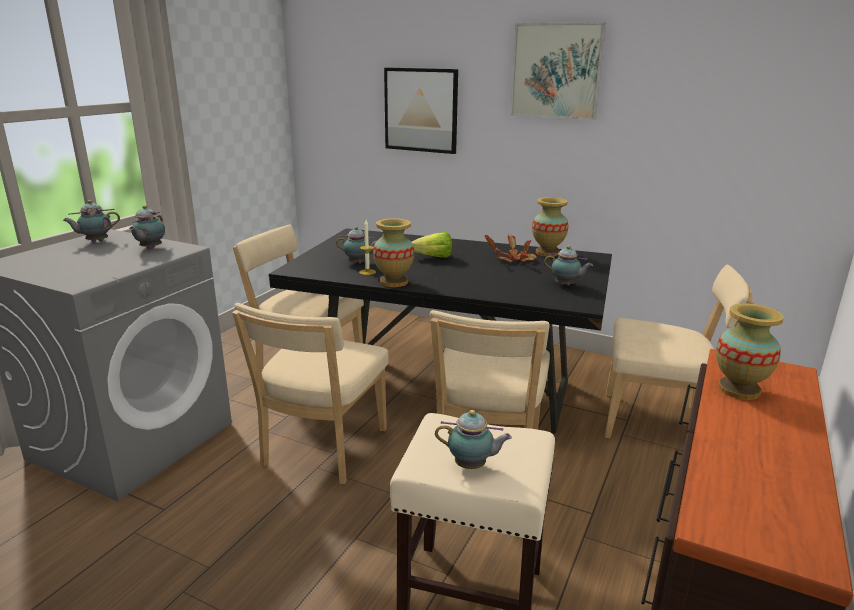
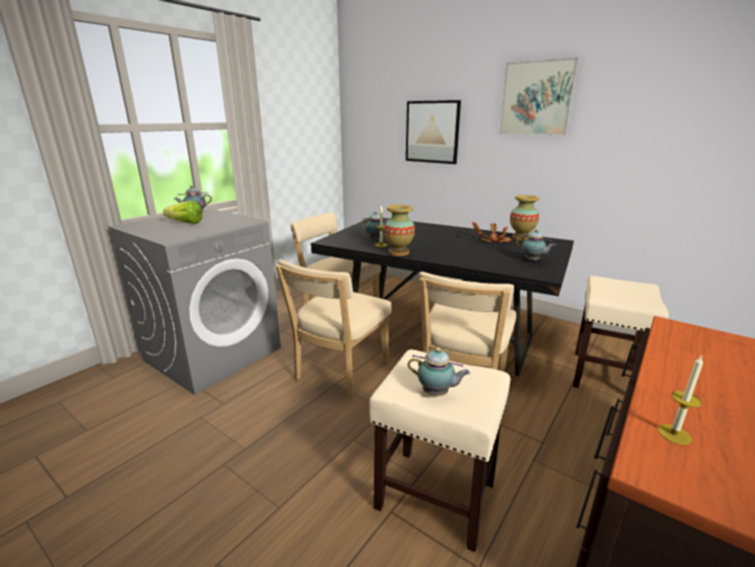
camera: 10 degrees right, 0 degrees up
(150, 248) = (228, 220): teapot -> none
(430, 257) = (429, 237): lettuce -> lettuce (183, 223)
(658, 423) = (604, 376): beige chair -> beige stool
(736, 485) = (674, 434): none -> candle
(739, 390) = (679, 351): vase -> none

